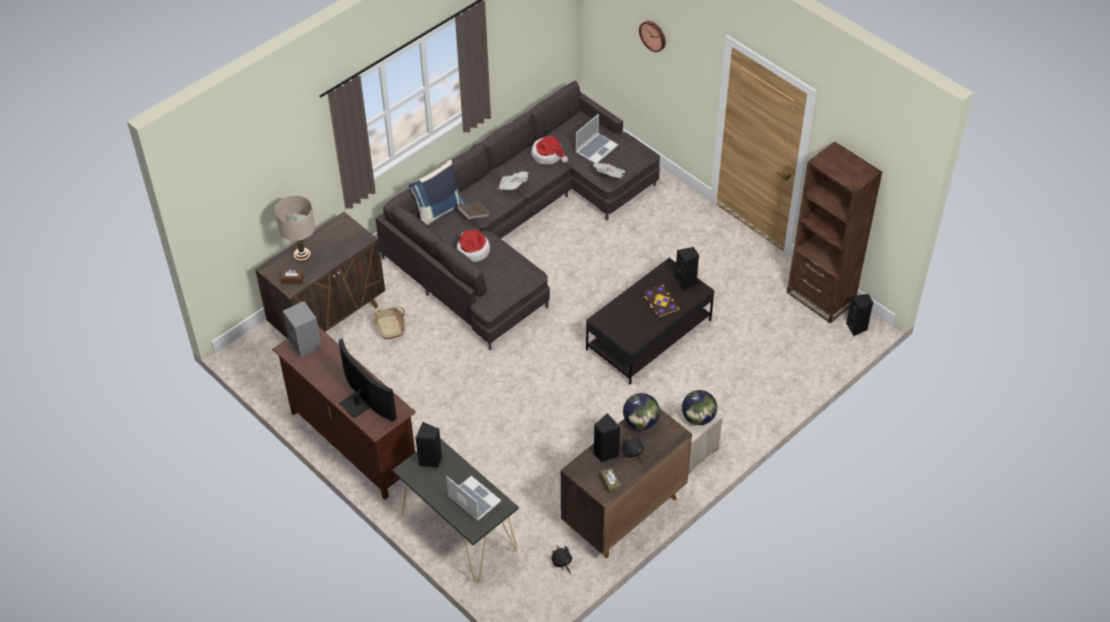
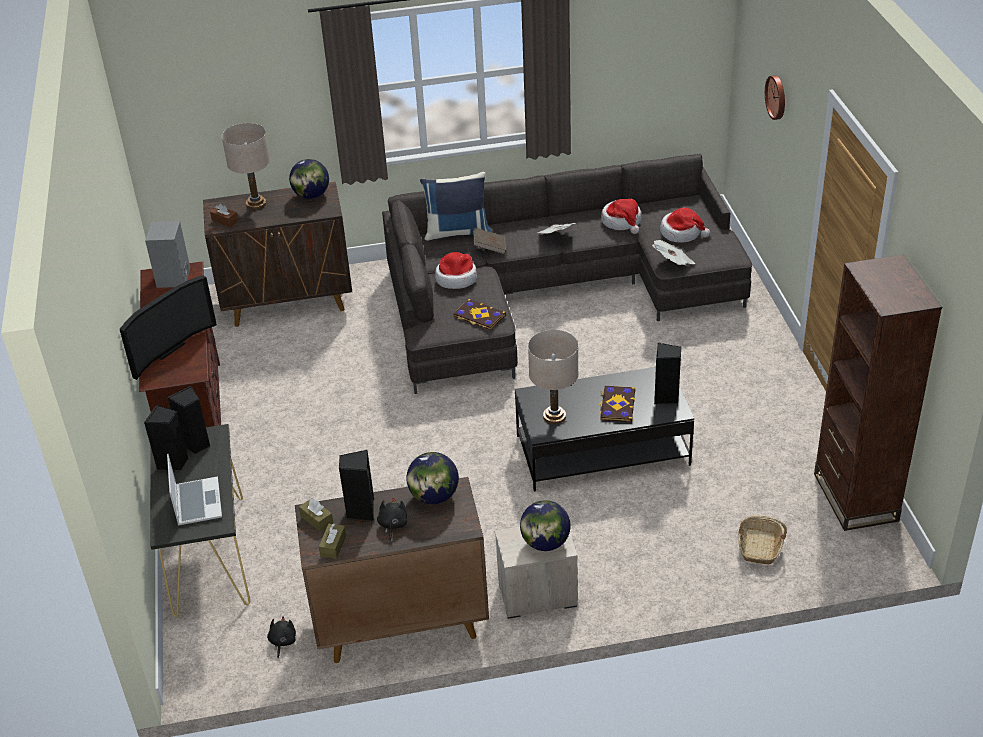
camera: 35 degrees right, 10 degrees down
(338, 231) = (311, 195): none -> globe
(360, 402) = (166, 348): television -> television turned 45 degrees clockwise
(390, 327) = (337, 333): basket -> basket (759, 547)
(515, 274) = (479, 316): none -> book
(584, 472) = (316, 519): none -> brown tissue box
(596, 149) = (681, 233): laptop -> hat
(628, 328) = (554, 416): none -> beige table lamp
(857, 328) = (877, 551): black speaker -> black speaker (173, 462)

